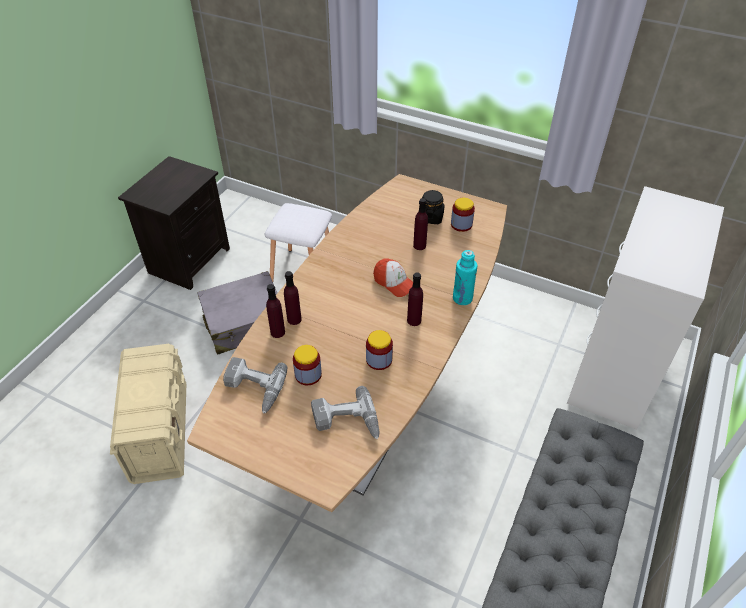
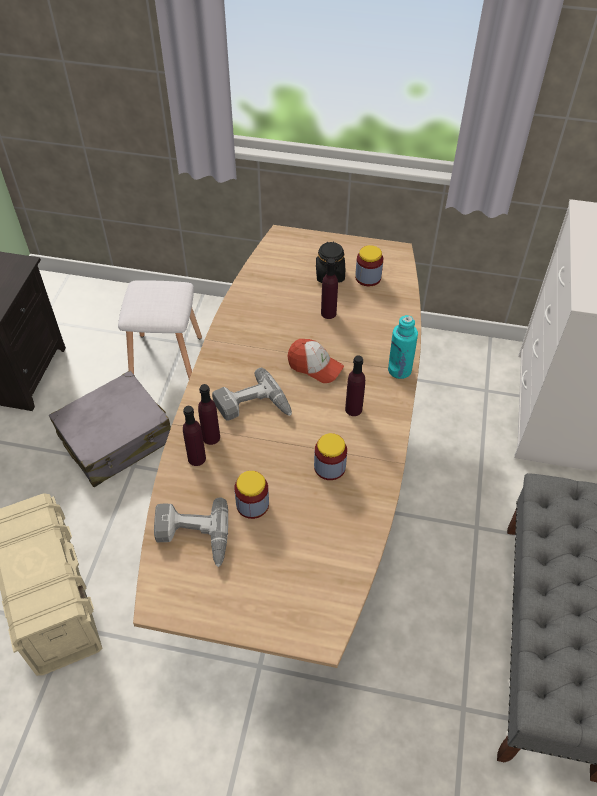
camera: 15 degrees left, 5 degrees up
(346, 422) = (318, 554): power drill -> power drill (253, 407)

